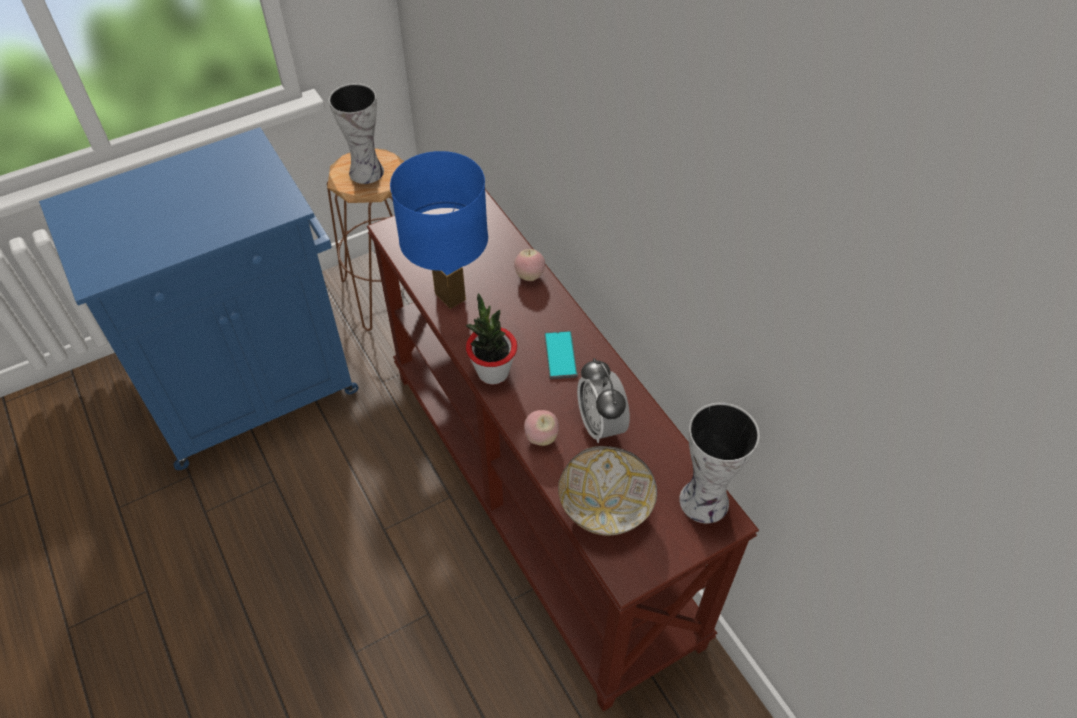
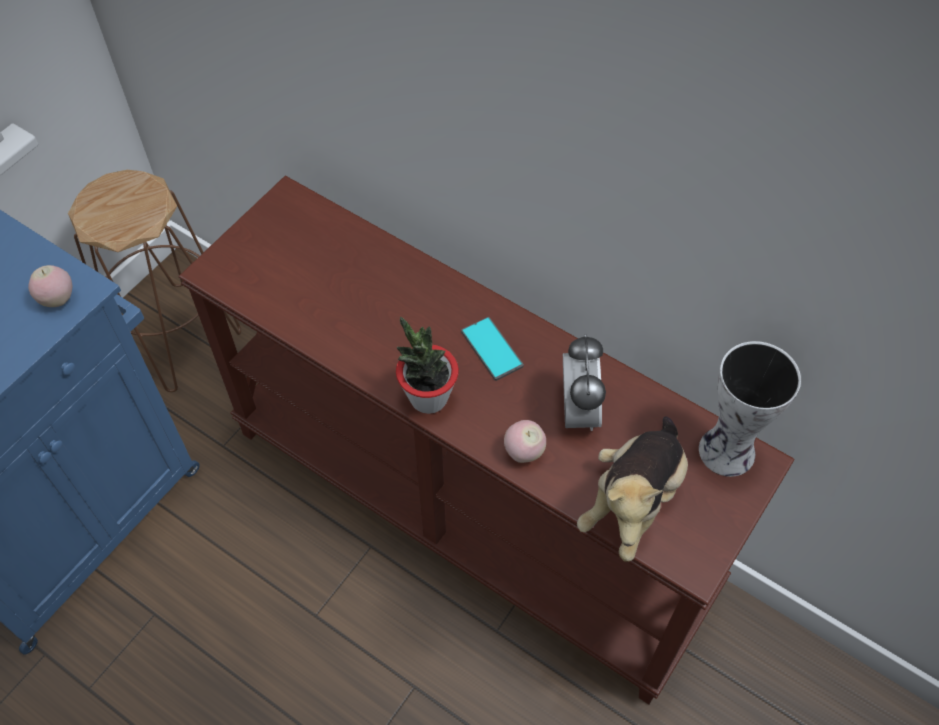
camera: 25 degrees left, 5 degrees up
(366, 171) = (119, 205): vase -> none
(449, 296) = (328, 327): blue table lamp -> none
(529, 276) = (406, 269): apple -> apple (58, 299)
(601, 425) = (578, 411): alarm clock -> alarm clock turned 135 degrees counterclockwise
(605, 507) = (633, 501): bowl -> plush toy

